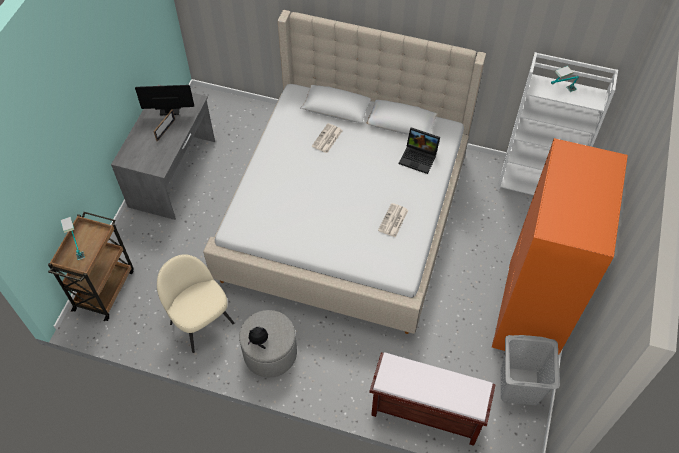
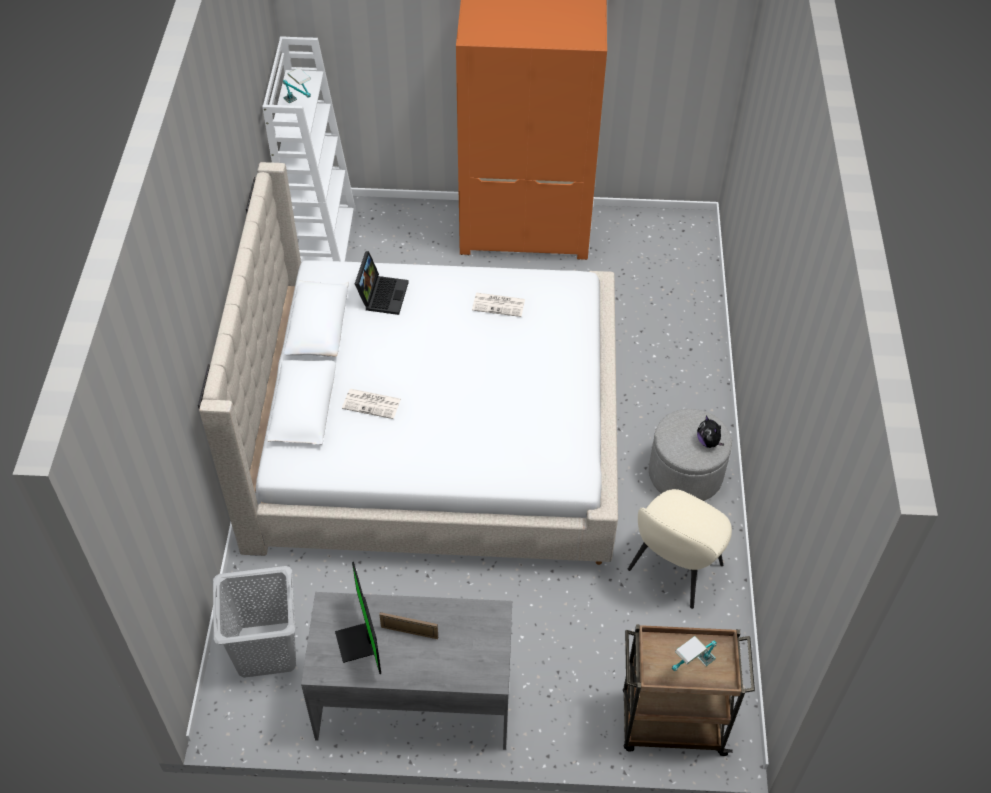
camera: 105 degrees left, 5 degrees down
(425, 413) = (694, 307): brown bench -> none
(519, 386) = (626, 232): grey laundry basket -> grey laundry basket (266, 649)

